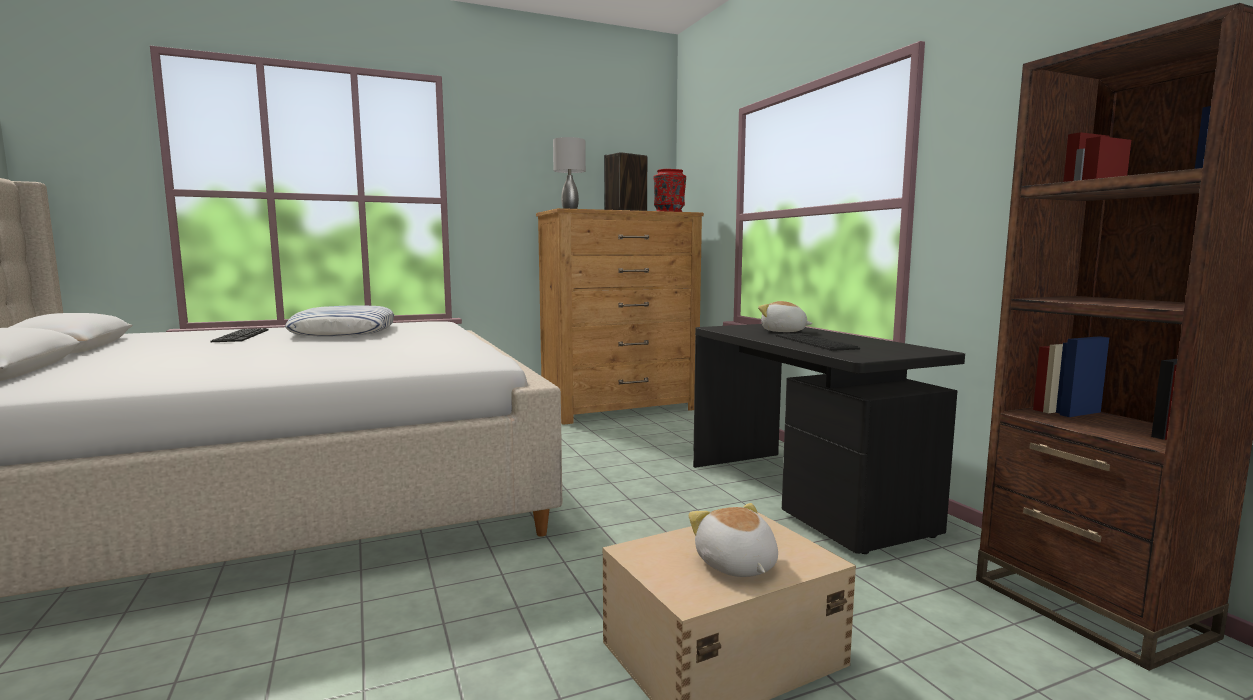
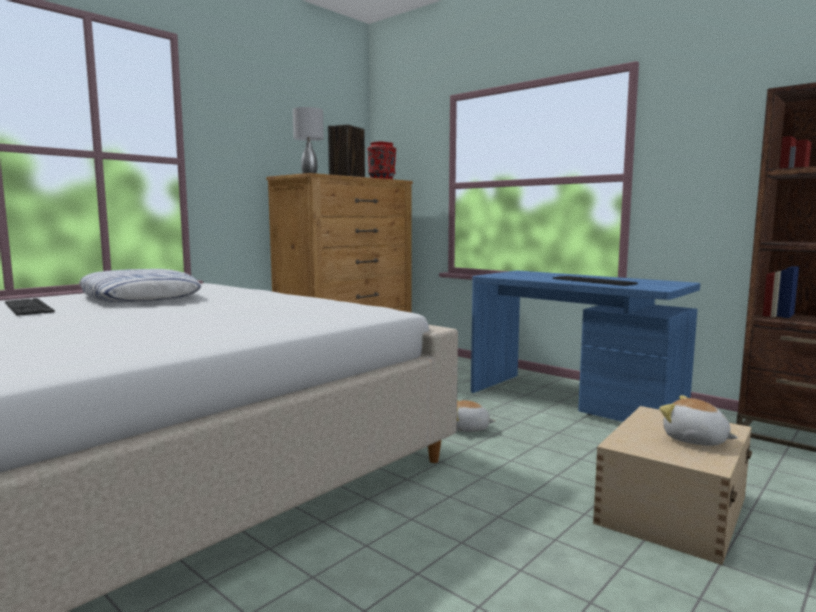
camera: 25 degrees left, 0 degrees up
(783, 331) = (545, 275): plush toy -> plush toy (469, 429)
(804, 496) = (574, 401): black desk -> blue desk

